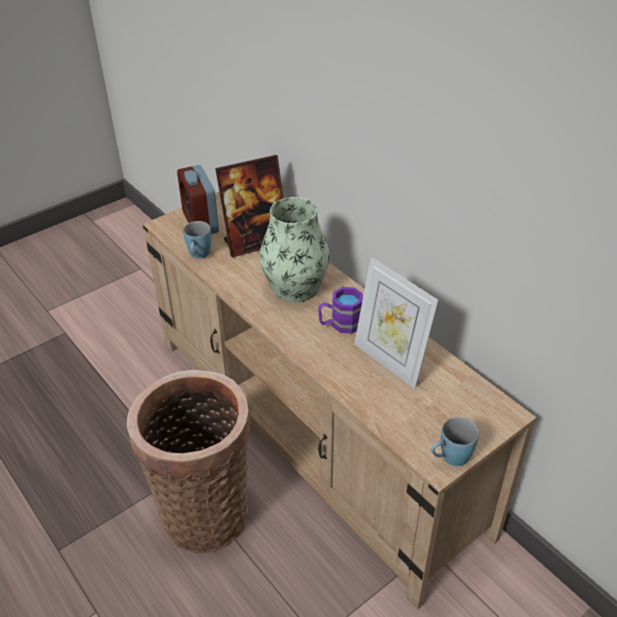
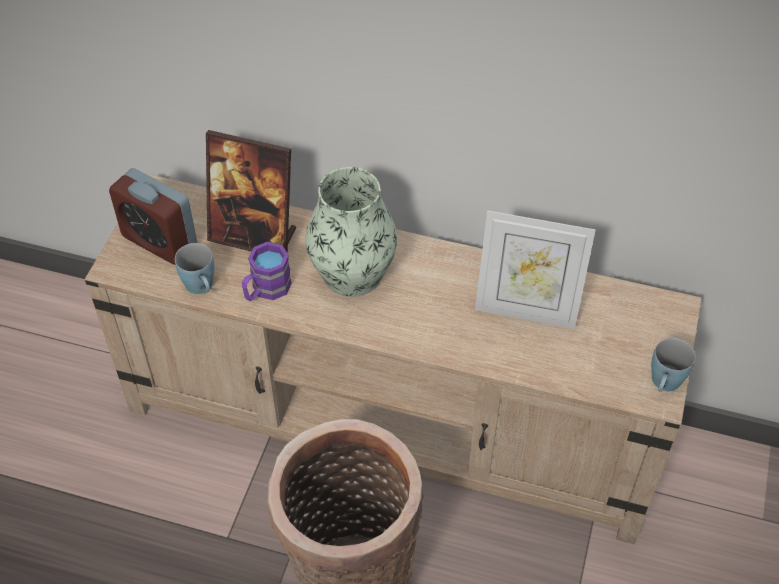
camera: 35 degrees left, 10 degrees up
(255, 242) = (253, 236): picture frame -> picture frame turned 75 degrees clockwise
(340, 324) = (440, 294): purple mug -> purple mug (266, 290)

